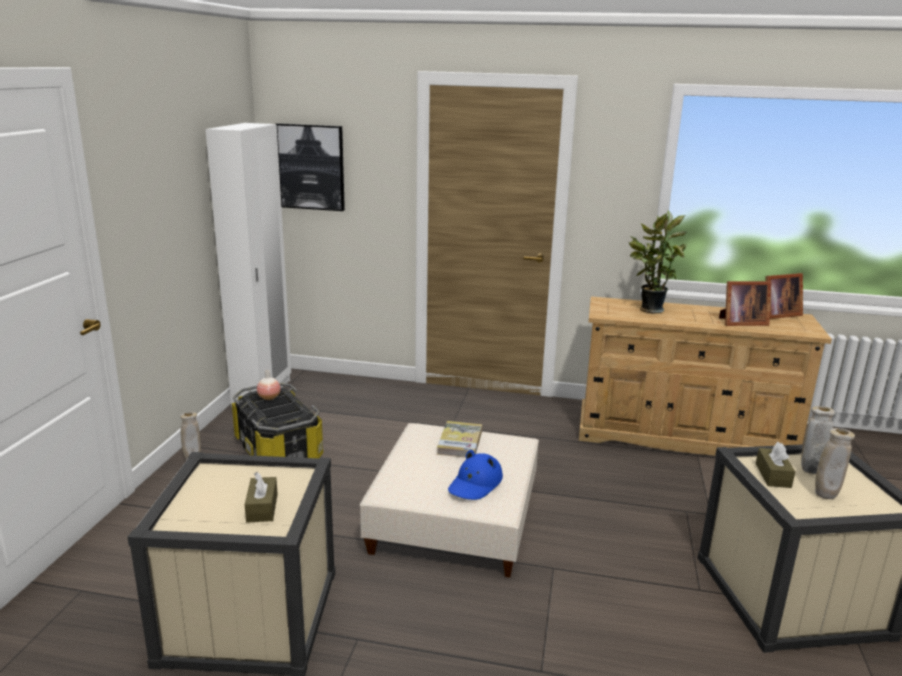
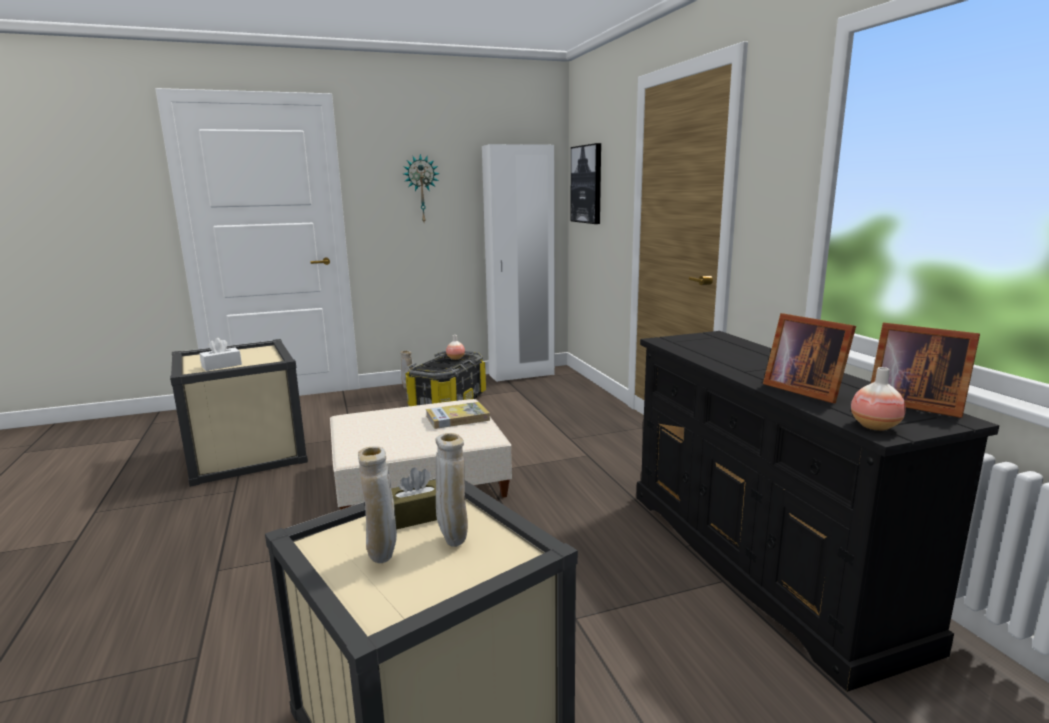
camera: 60 degrees right, 5 degrees down
(162, 194) = (421, 189): none -> wall clock
(262, 508) = (221, 366): brown tissue box -> white tissue box
(475, 484) = (390, 439): blue hat -> none
(649, 309) = (734, 351): potted plant -> none
(685, 436) = (762, 561): beige dresser -> black dresser
(805, 331) = (875, 426): none -> vase

